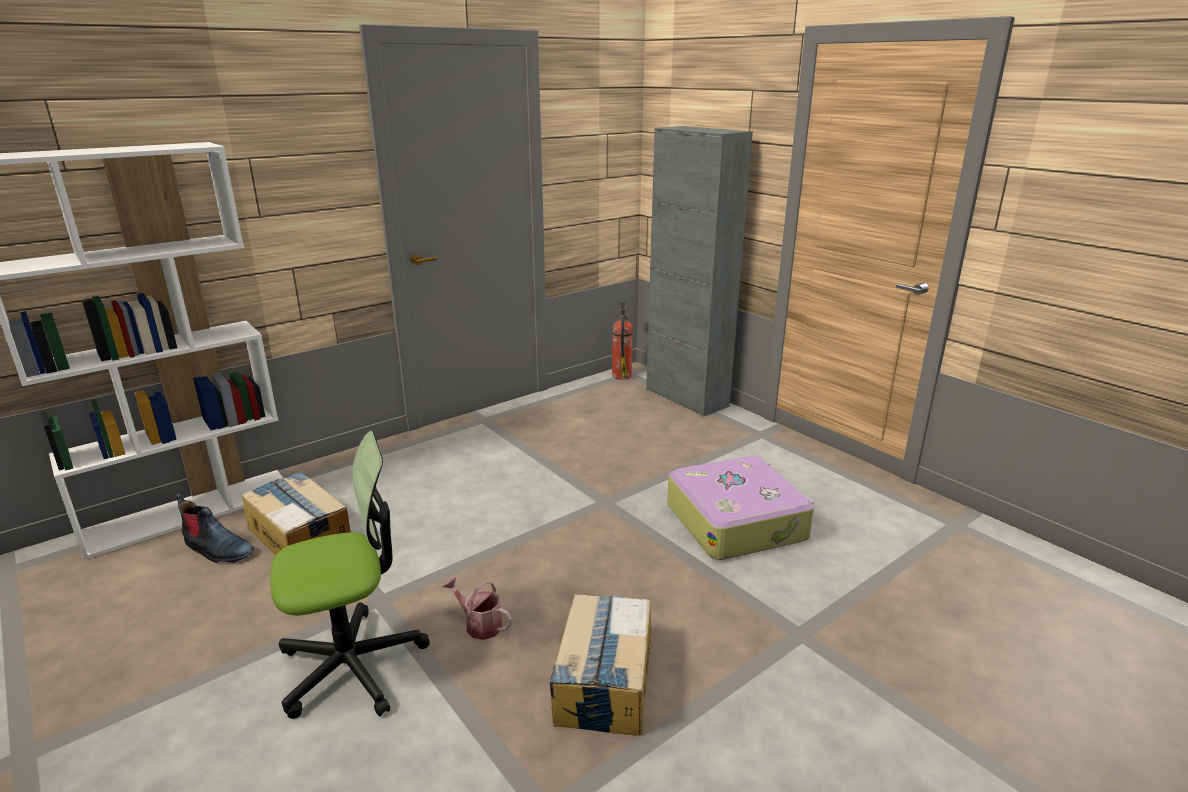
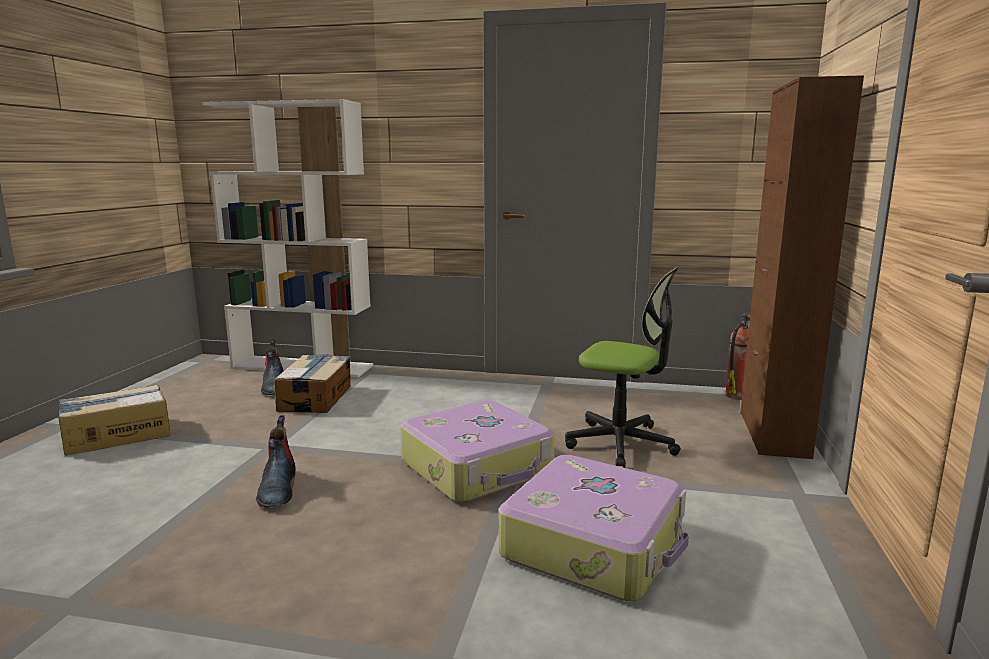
camera: 50 degrees right, 10 degrees down
(352, 665) = (193, 467): office chair -> office chair (621, 443)
(479, 624) = (277, 488): watering can -> boot
(582, 514) = (478, 467): none -> suitcase
(604, 680) = (252, 568): cardboard box -> cardboard box (116, 435)
(686, 398) = (773, 434): grey cabinet -> brown cabinet

